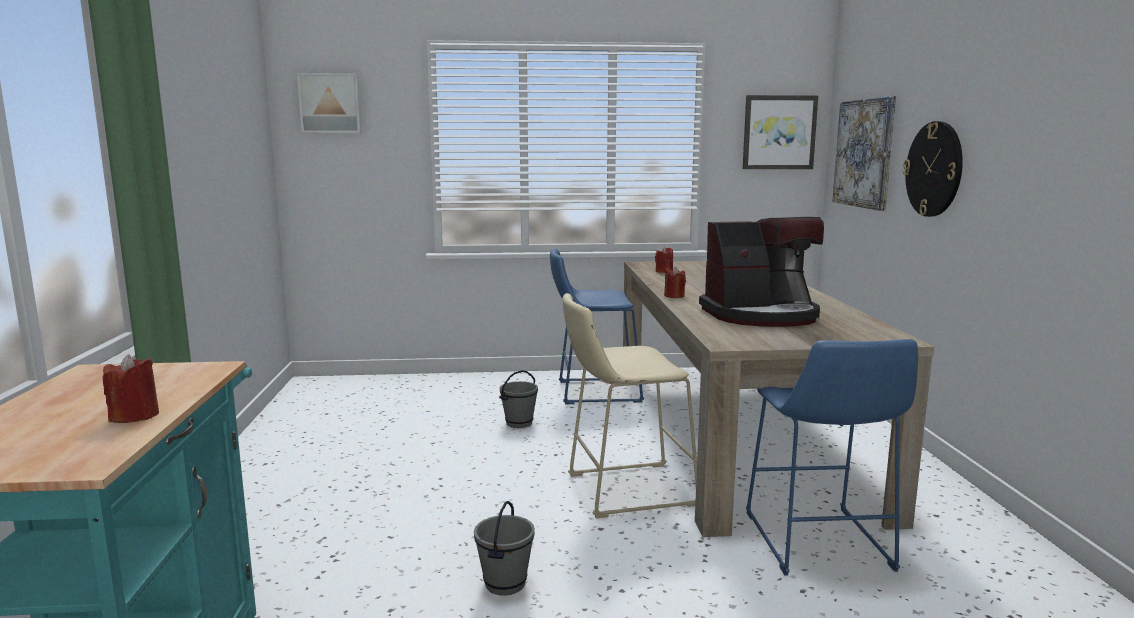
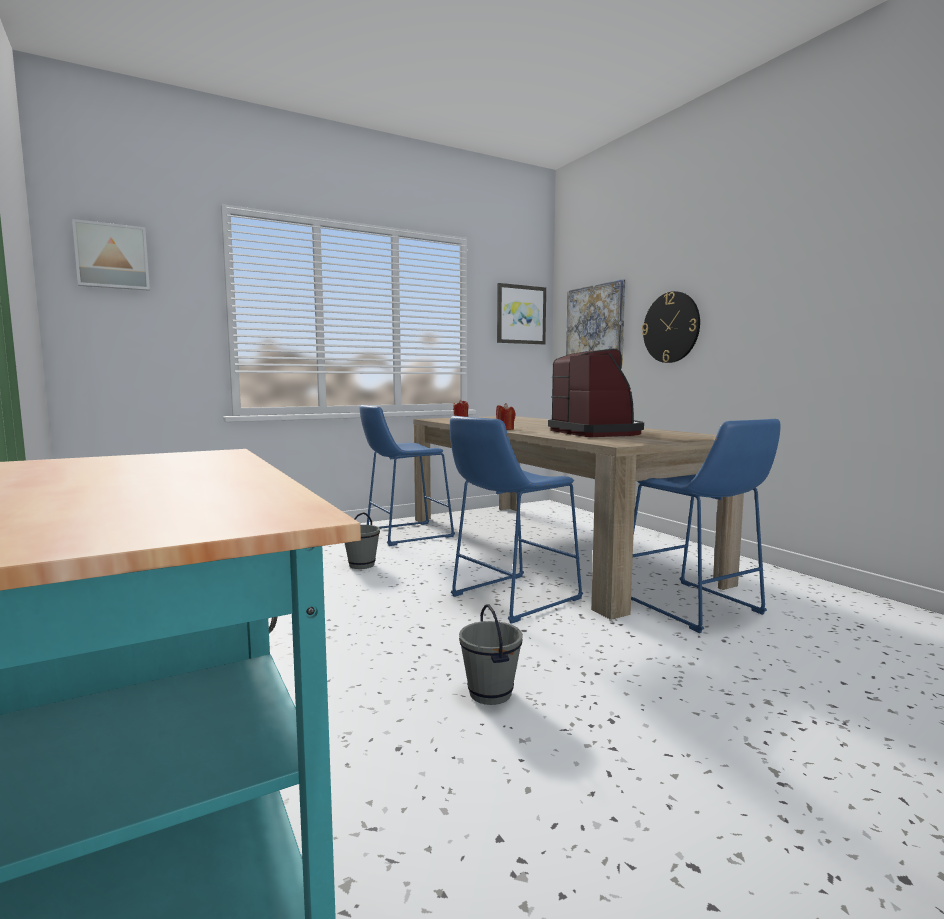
camera: 25 degrees left, 5 degrees down
(134, 416) = (222, 481): red candle -> none
(624, 490) = (510, 598): beige stool -> blue stool
(761, 315) = (597, 433): coffee machine -> coffee machine turned 75 degrees counterclockwise

